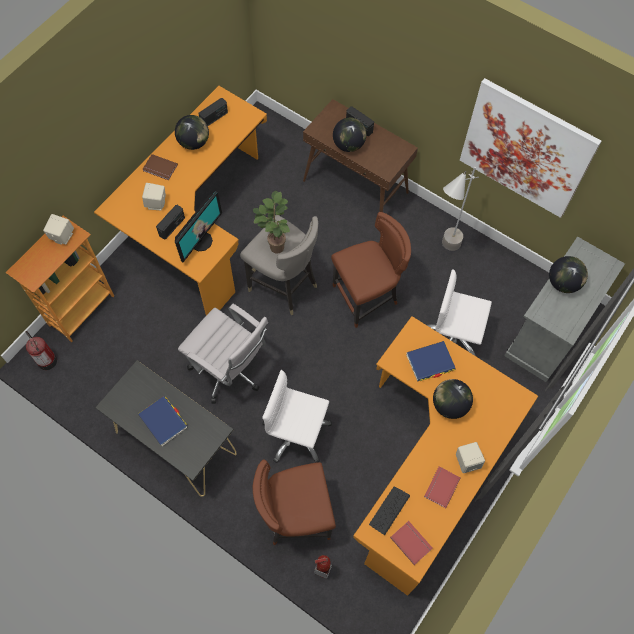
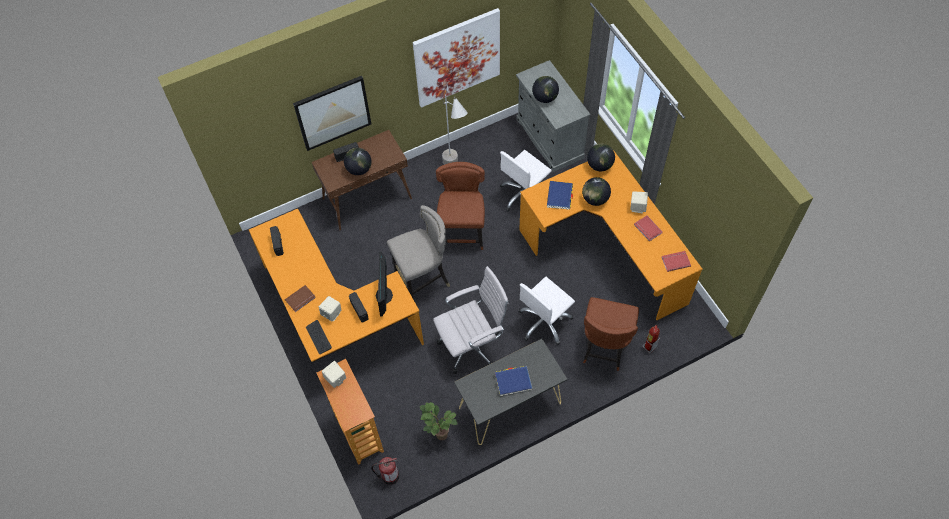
camera: 60 degrees left, 5 degrees down
(193, 142) = (292, 267): globe -> globe (599, 165)
(201, 241) = (384, 295): monitor -> monitor turned 150 degrees counterclockwise
(275, 245) = (414, 251): potted plant -> potted plant (439, 435)
(372, 70) = (333, 112): none -> picture
(389, 510) = (649, 264): keyboard -> keyboard (318, 337)

